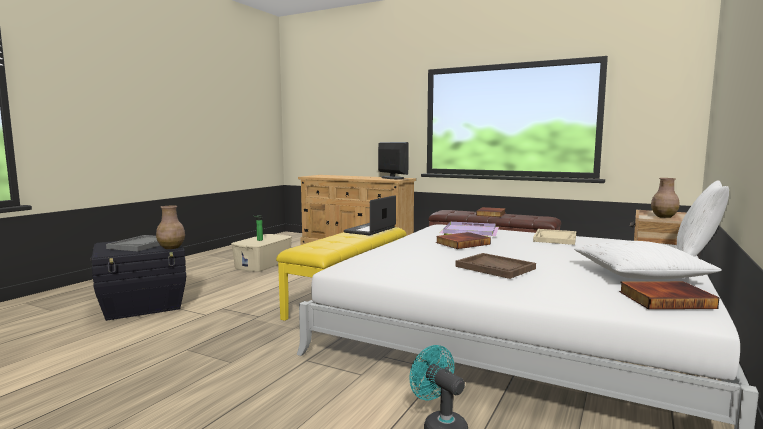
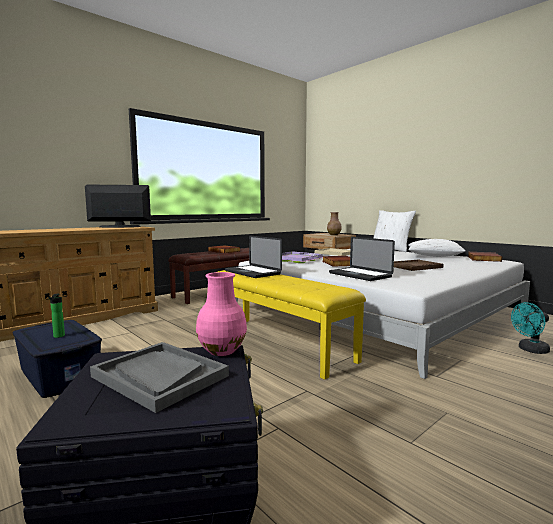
camera: 70 degrees left, 0 degrees up
(171, 247) = (222, 350): brown vase -> pink vase
(263, 264) = (60, 374): beige storage box -> blue storage box
(398, 252) = (359, 275): none -> laptop

